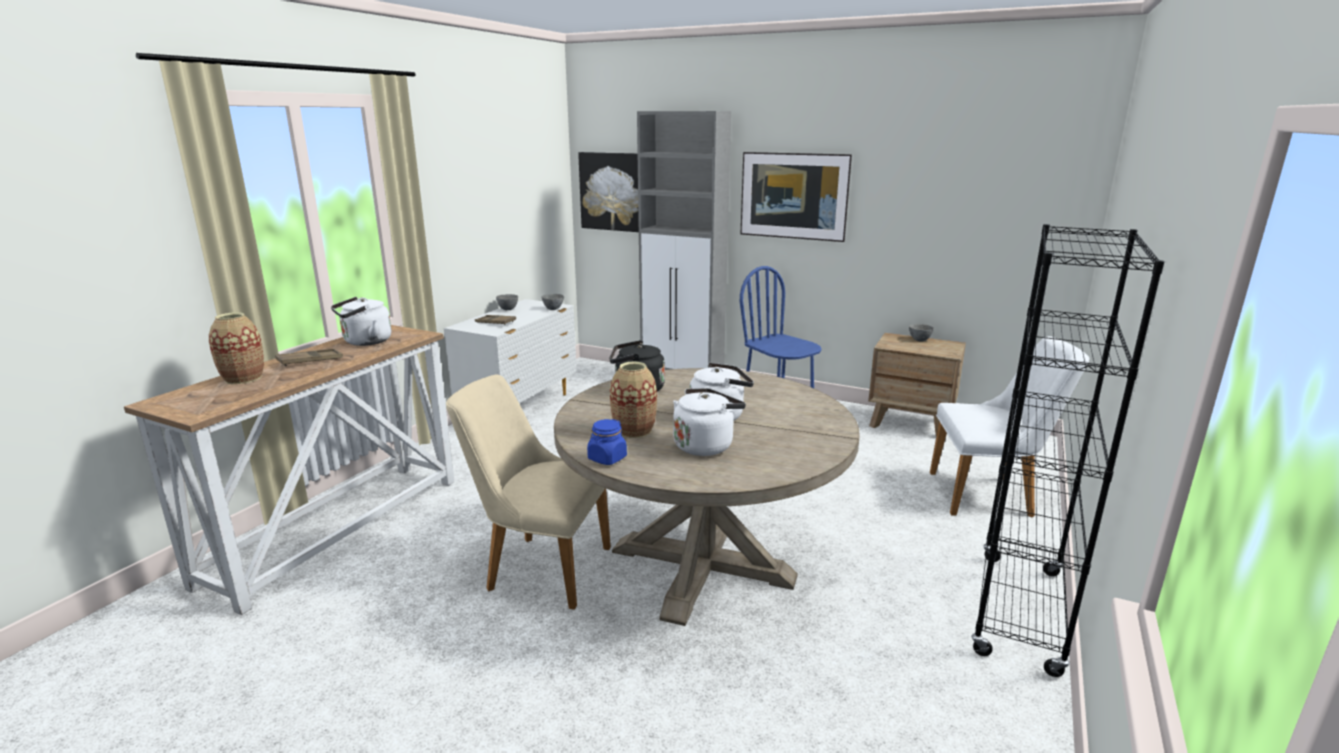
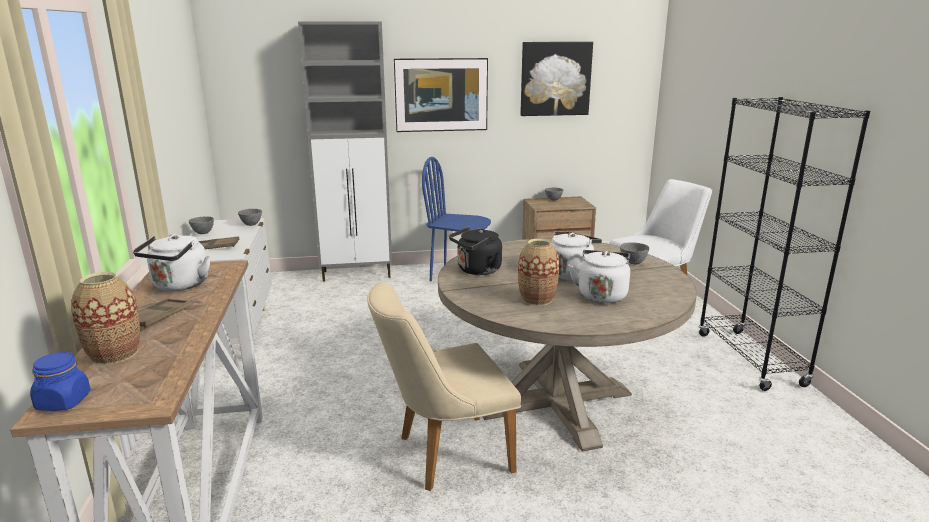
camera: 35 degrees left, 0 degrees up
(607, 458) = (560, 323): blue jar -> blue jar (63, 402)
(614, 191) = (258, 102): picture -> picture (555, 79)
(814, 423) = (633, 263): none -> grey bowl

